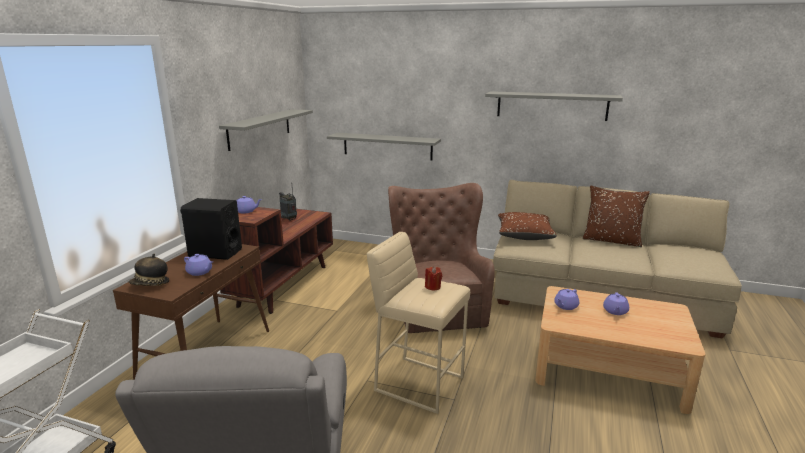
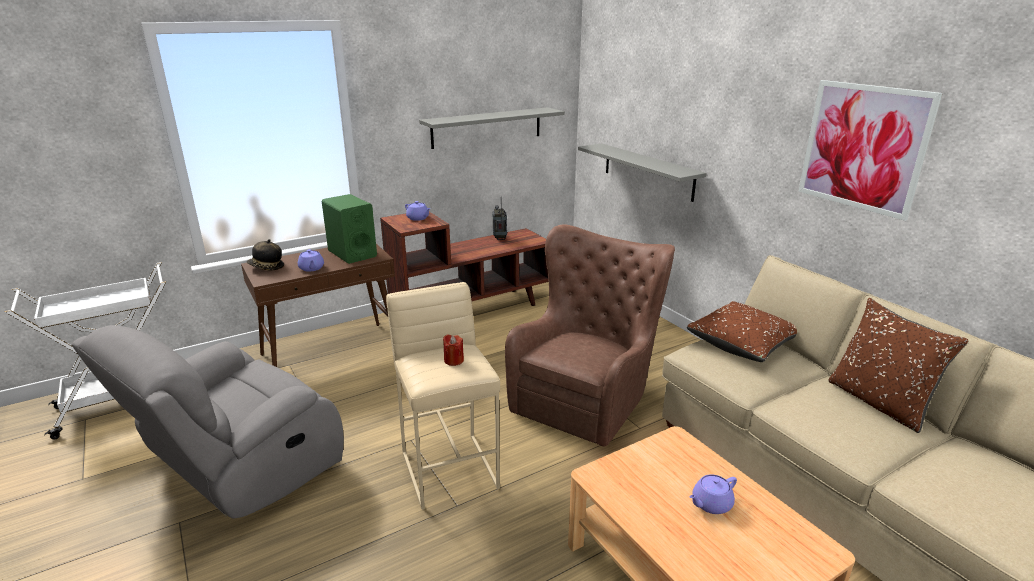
camera: 40 degrees right, 5 degrees up
(215, 253) = (352, 254): black speaker -> green speaker
(551, 105) = (863, 147): grey shelf -> picture
(565, 306) = (650, 462): purple teapot -> none

